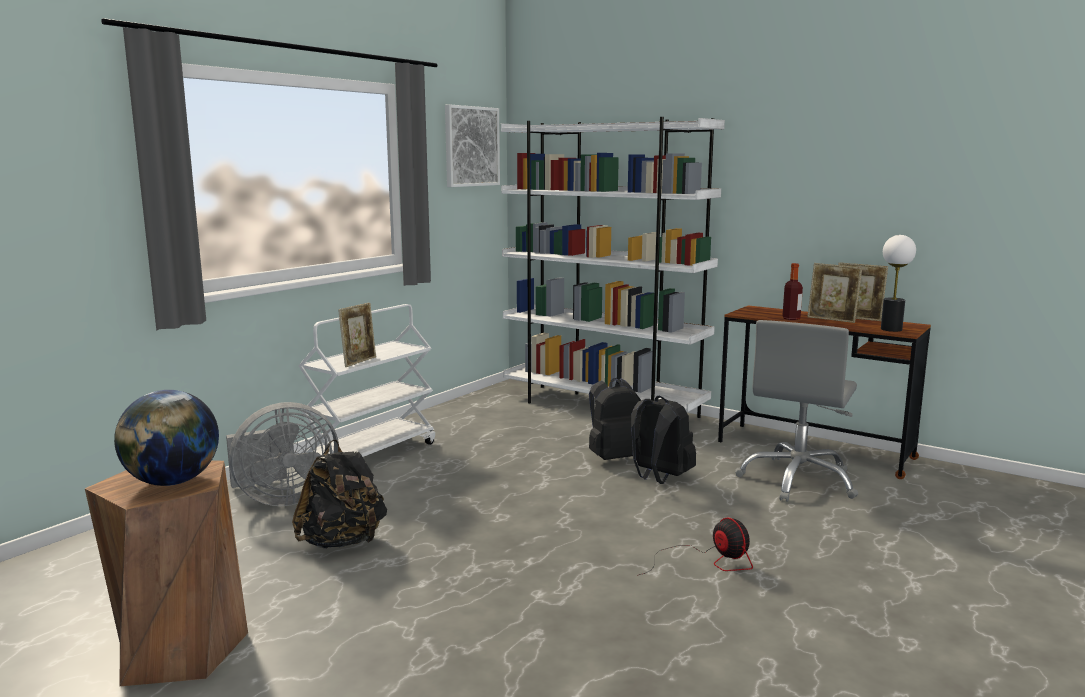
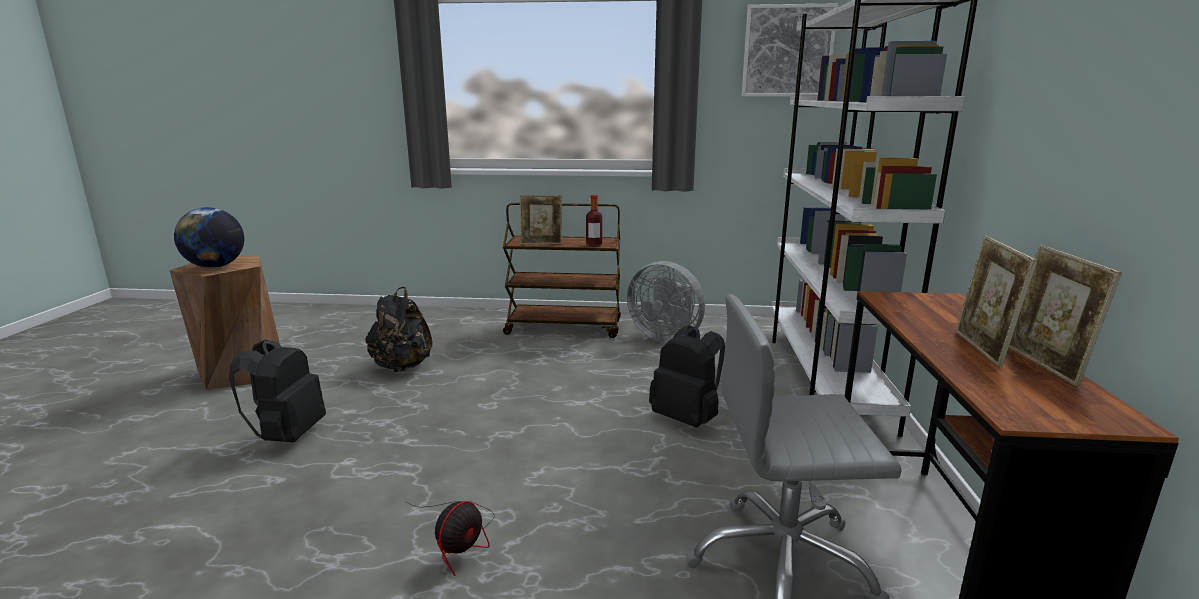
camera: 60 degrees right, 5 degrees up
(282, 499) = (459, 329): grey fan -> grey fan (666, 337)
(371, 455) = (564, 328): white cart -> brown cart
(659, 477) = (663, 456): black backpack -> black backpack (287, 435)
(791, 318) = (921, 324): bottle -> bottle (594, 245)
(891, 329) = (1012, 400): table lamp -> none

